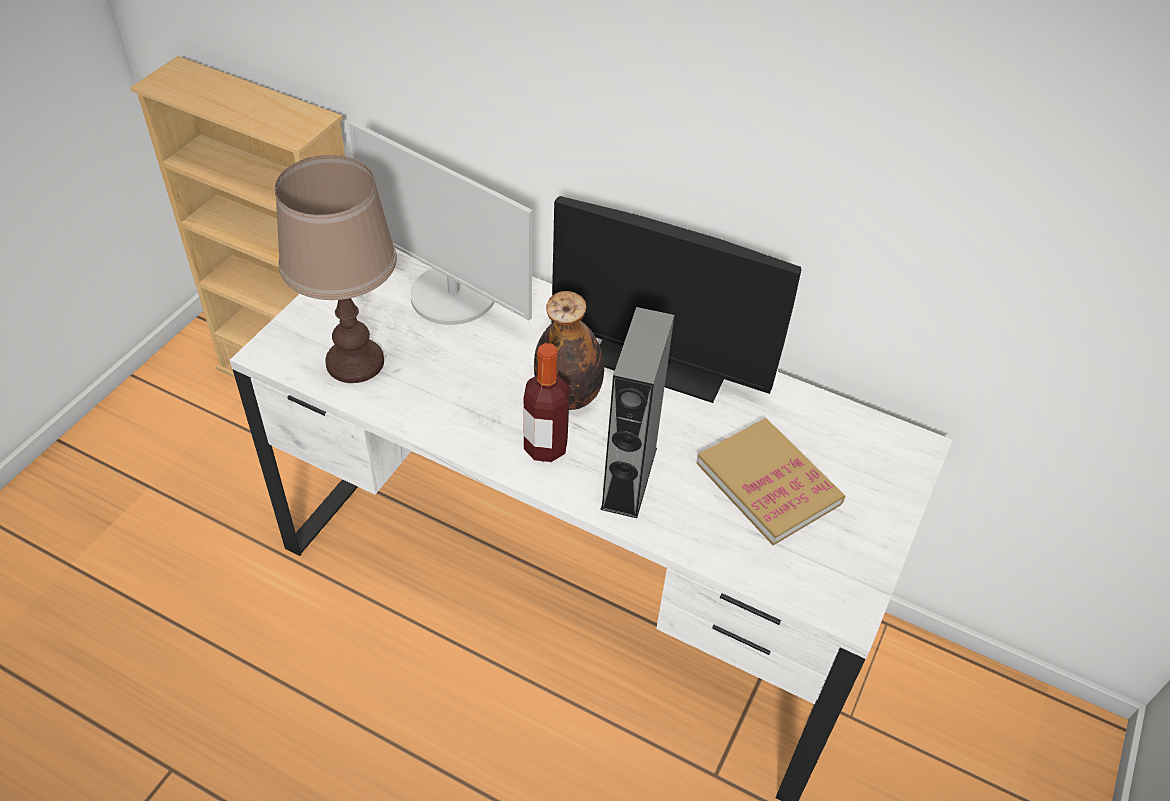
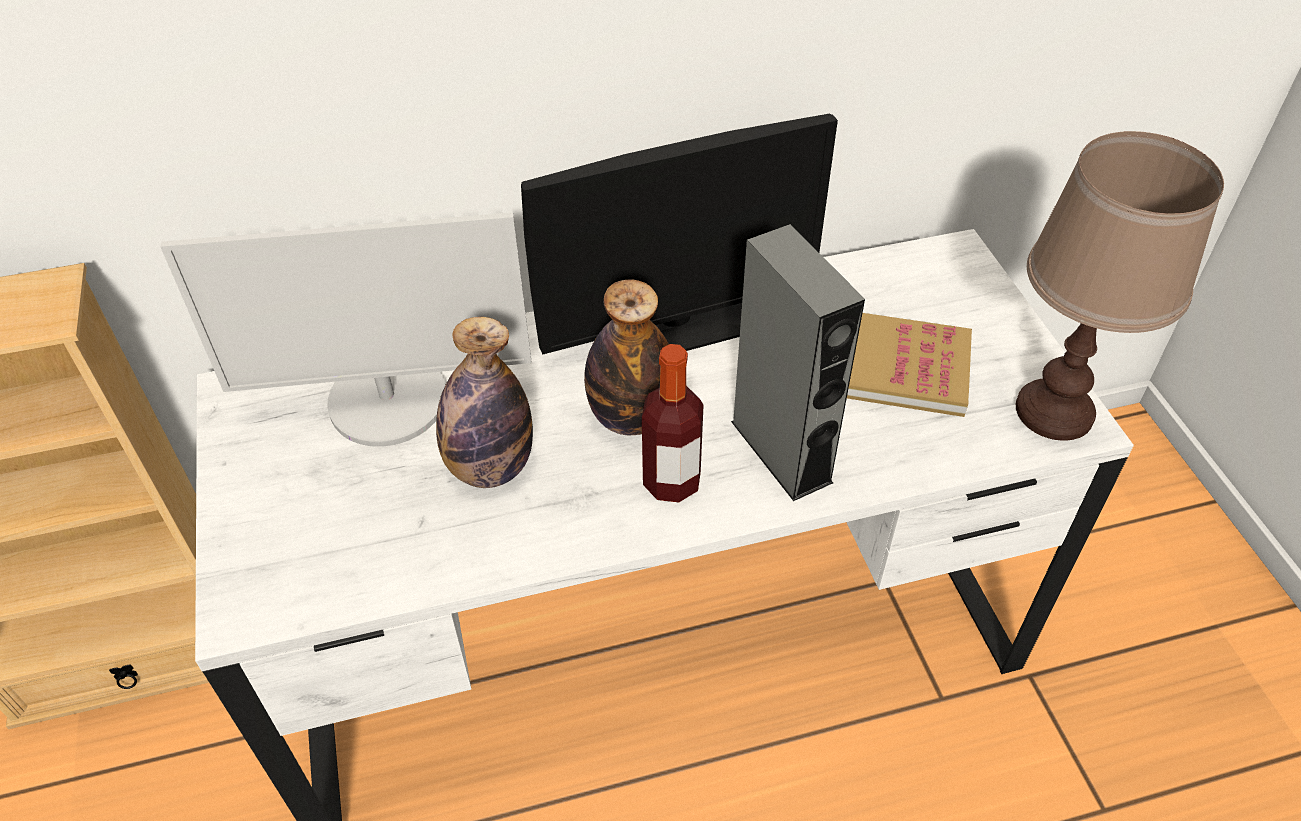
camera: 40 degrees left, 0 degrees up
(354, 362) = (362, 549): brown table lamp -> brown table lamp (1054, 412)
(461, 368) = (490, 468): none -> bottle

